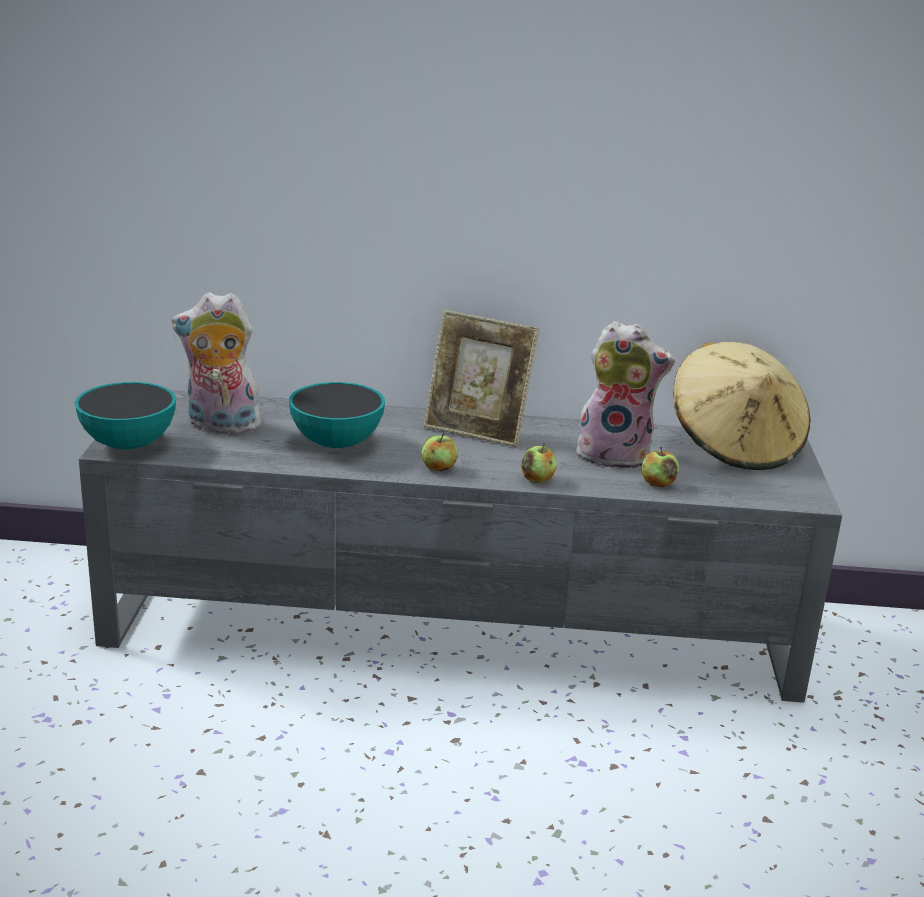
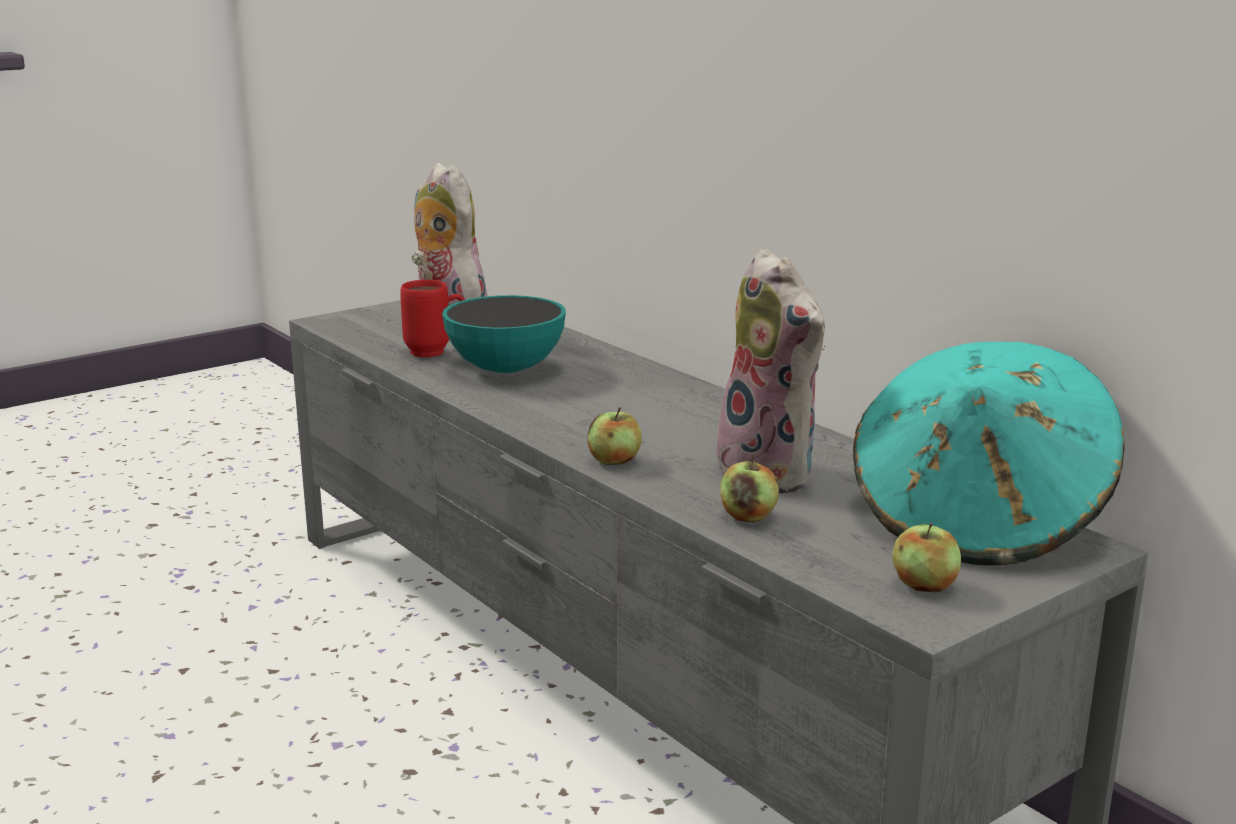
camera: 50 degrees right, 5 degrees down
(129, 444) = (345, 321): bowl -> none
(260, 446) = (437, 352): none -> red mug
(438, 468) = (541, 417): apple -> apple (923, 585)
(477, 431) = (674, 402): picture frame -> none
(735, 446) = (979, 522): beige hat -> turquoise hat

